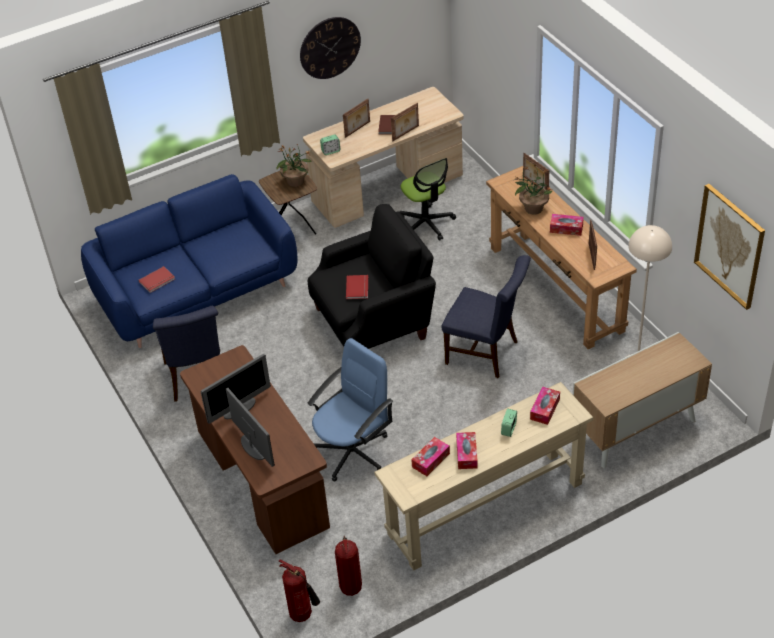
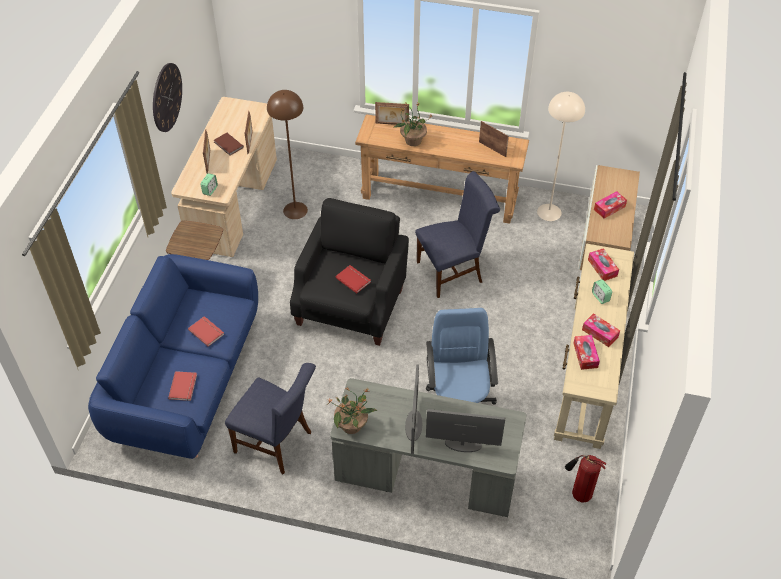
camera: 50 degrees left, 5 degrees up
(218, 255) = (207, 331): none -> red book
(262, 480) = (426, 476): brown desk -> grey desk
(296, 181) = (198, 233): potted plant -> potted plant (352, 425)
(303, 616) = (578, 541): fire extinguisher -> none
(426, 224) = (295, 210): office chair -> brown floor lamp
(566, 228) = (452, 141): tissue box -> tissue box (609, 208)
(729, 246) = (630, 75): picture -> none

